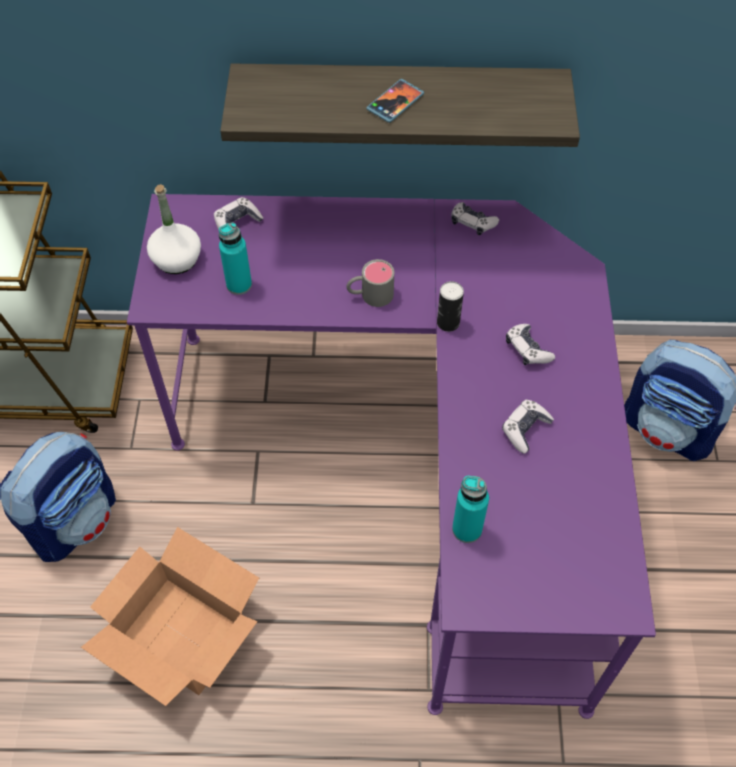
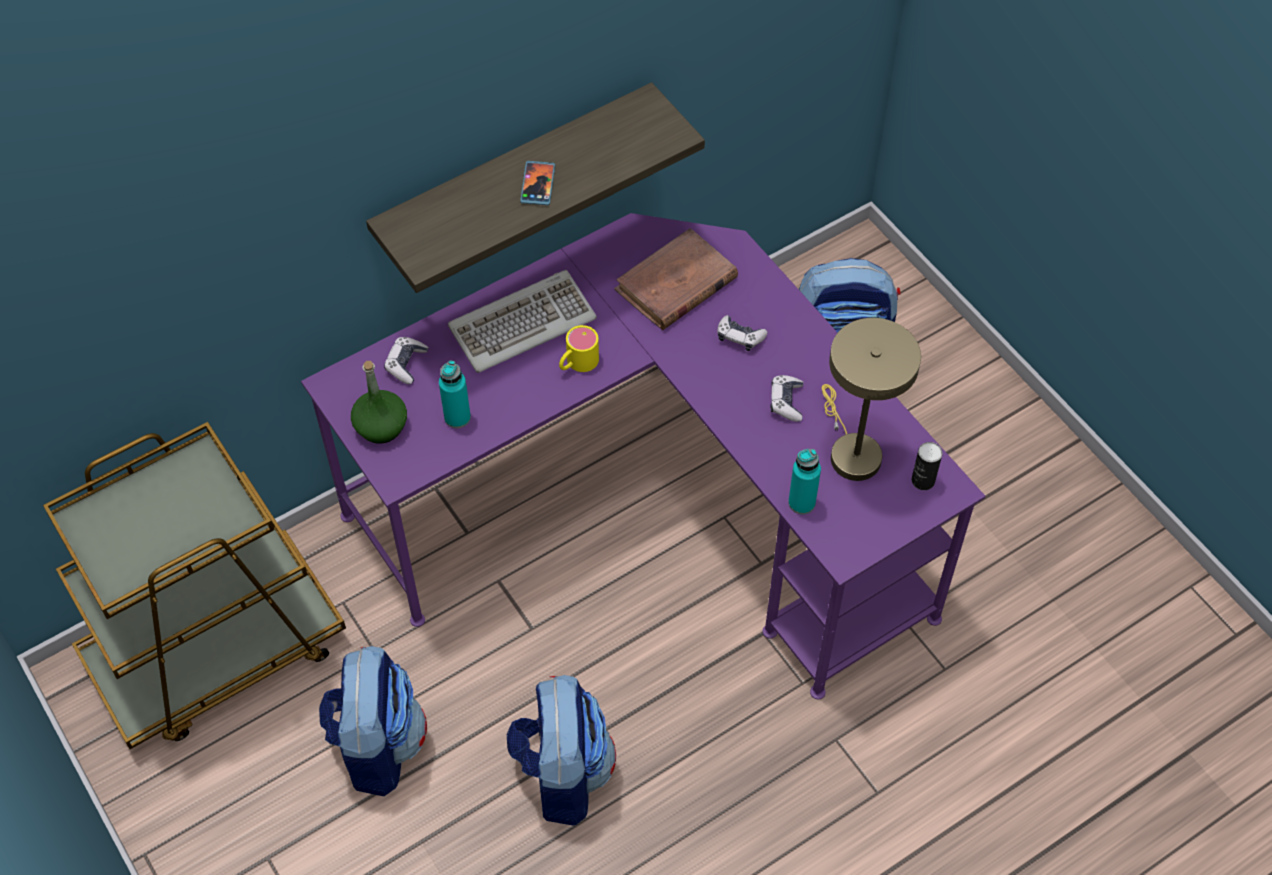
camera: 35 degrees left, 0 degrees up
(177, 259) = (381, 426): white bottle -> green bottle
(182, 633) = (562, 773): cardboard box -> backpack
(353, 240) = (522, 323): none -> keyboard
(370, 295) = (577, 363): grey mug -> yellow mug
(448, 323) = (660, 350): can -> can (923, 480)
(472, 223) = (611, 253): game controller -> none
(506, 276) = (676, 284): none -> brown book
(551, 510) = (851, 451): none -> beige table lamp

